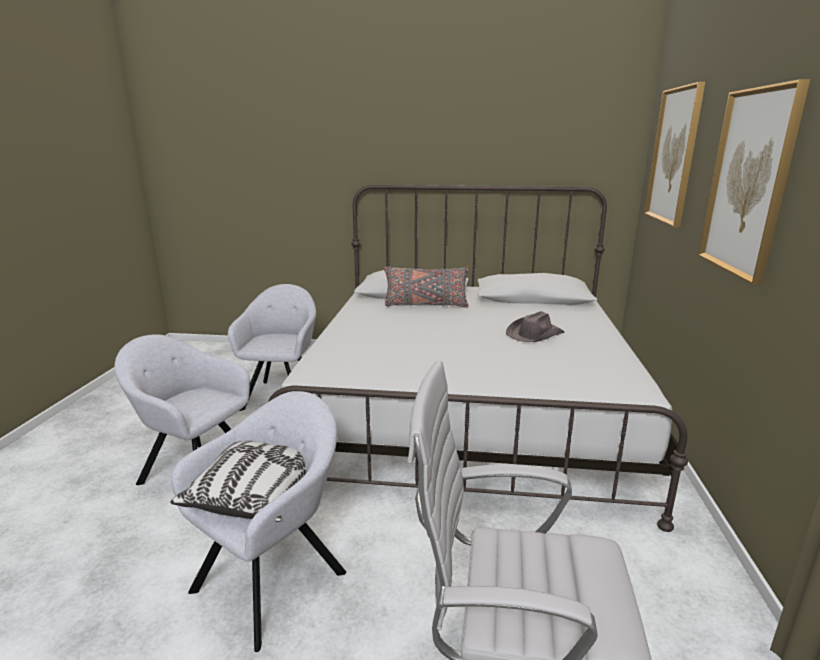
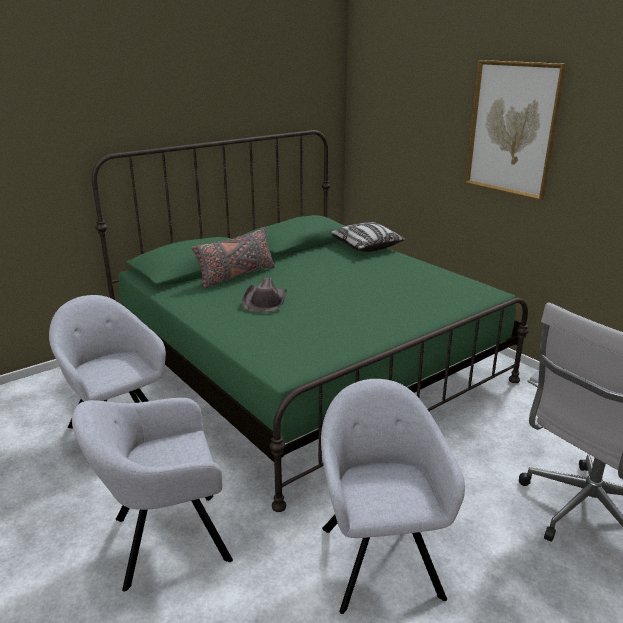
camera: 45 degrees left, 5 degrees up
(256, 494) = (384, 483): pillow -> pillow (365, 246)
(467, 413) = (308, 366): white bed -> green bed
(534, 334) = (365, 274): brown hat -> brown hat (265, 301)
(674, 156) = (398, 101): picture -> none

